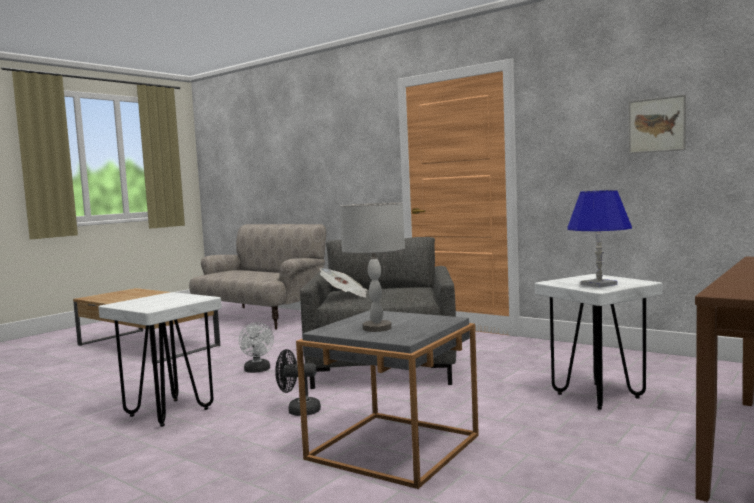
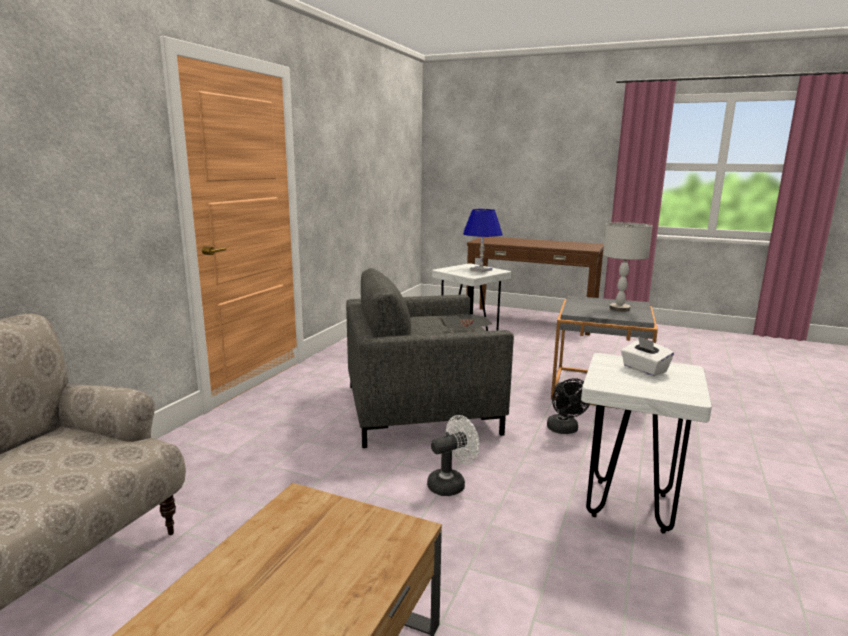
camera: 105 degrees left, 10 degrees up
(170, 302) = (644, 369): none -> white tissue box
(656, 125) = (363, 158): picture -> none

